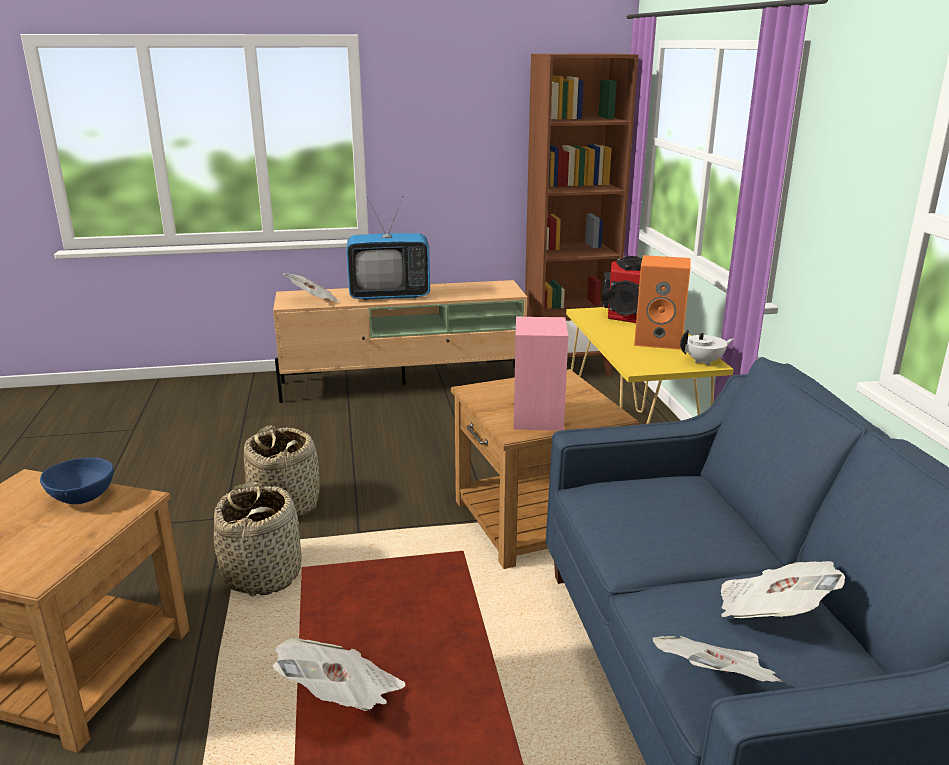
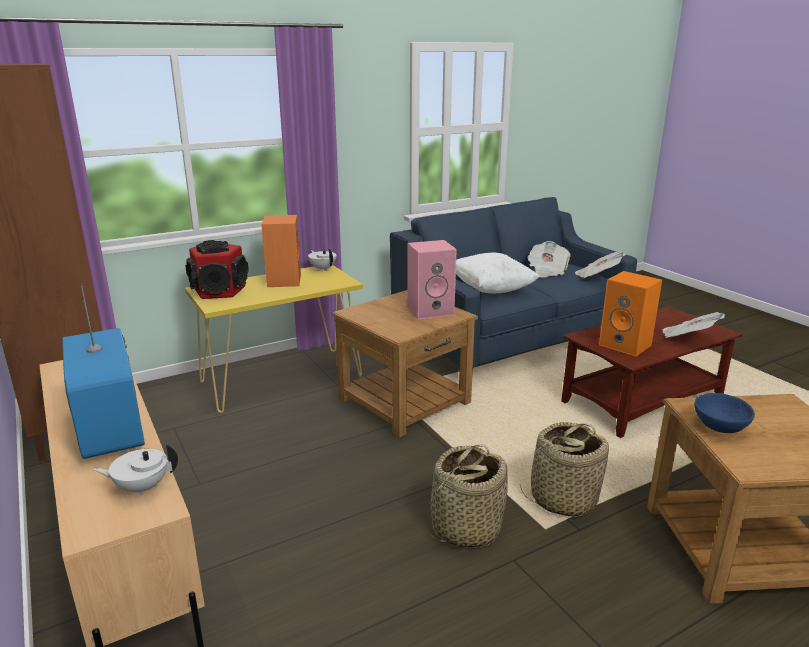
camera: 110 degrees left, 0 degrees up
(314, 301) = (141, 487): newspaper -> white teapot
(377, 599) = (626, 345): none -> orange speaker
(655, 508) = (491, 290): none -> white pillow

